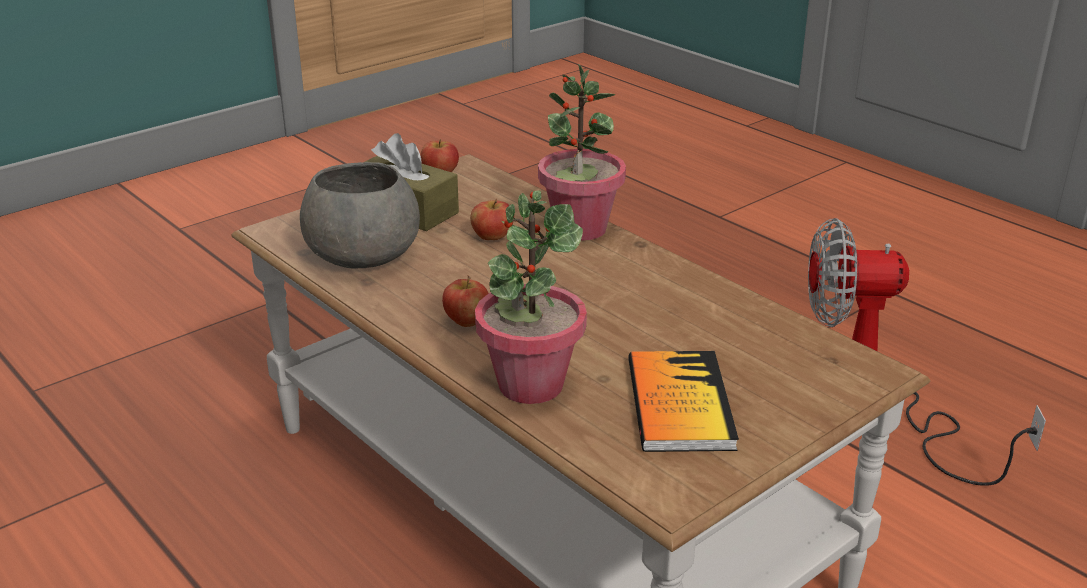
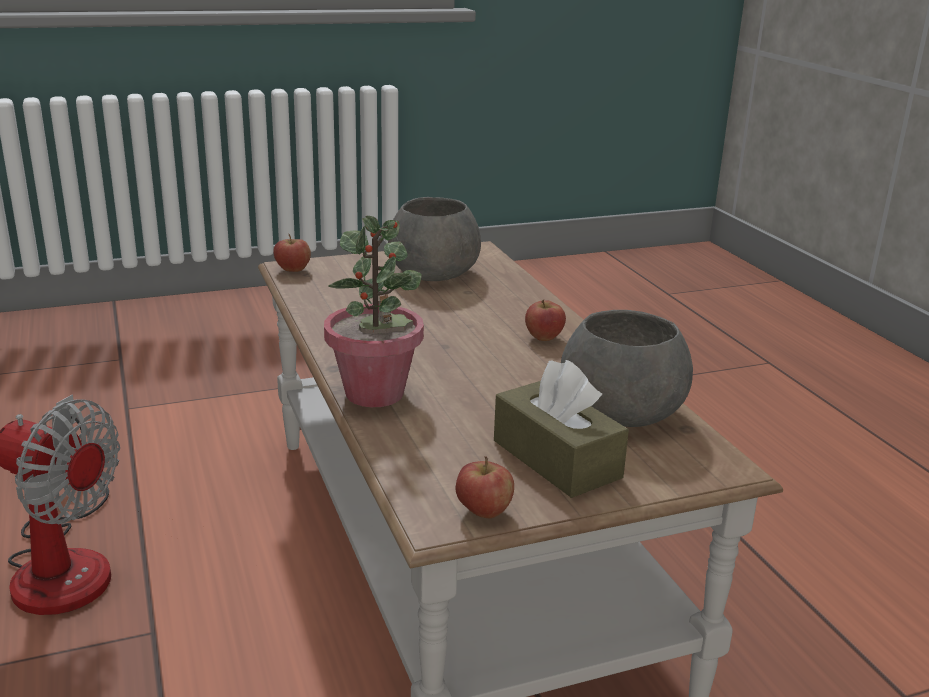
camera: 160 degrees left, 5 degrees down
(492, 237) = (474, 403): apple -> apple (293, 270)
(530, 385) = (520, 296): potted plant -> none
(679, 404) = (433, 273): book -> grey bowl

